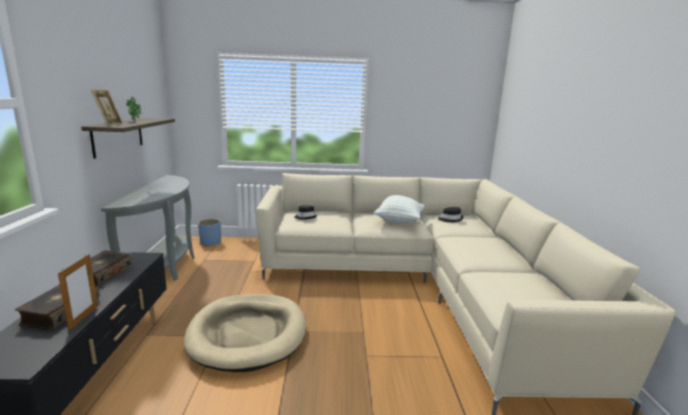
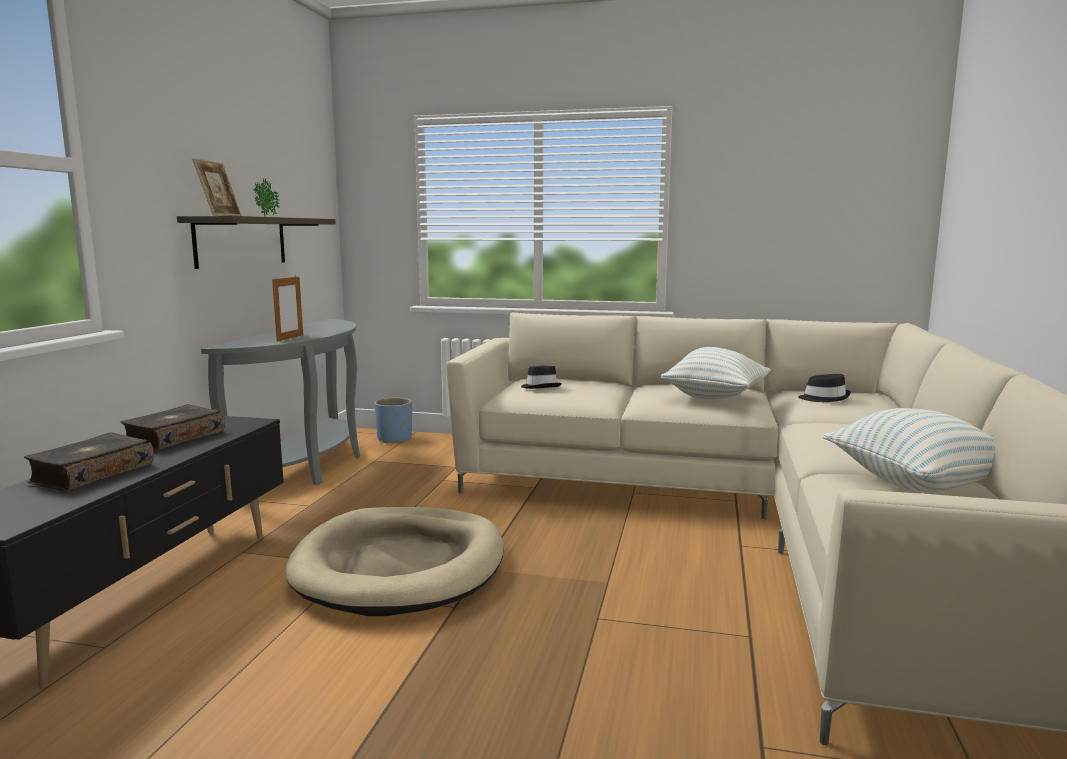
camera: 15 degrees right, 5 degrees down
(84, 317) = (118, 482): picture frame -> picture frame (290, 338)
(516, 277) = (917, 483): none -> pillow

